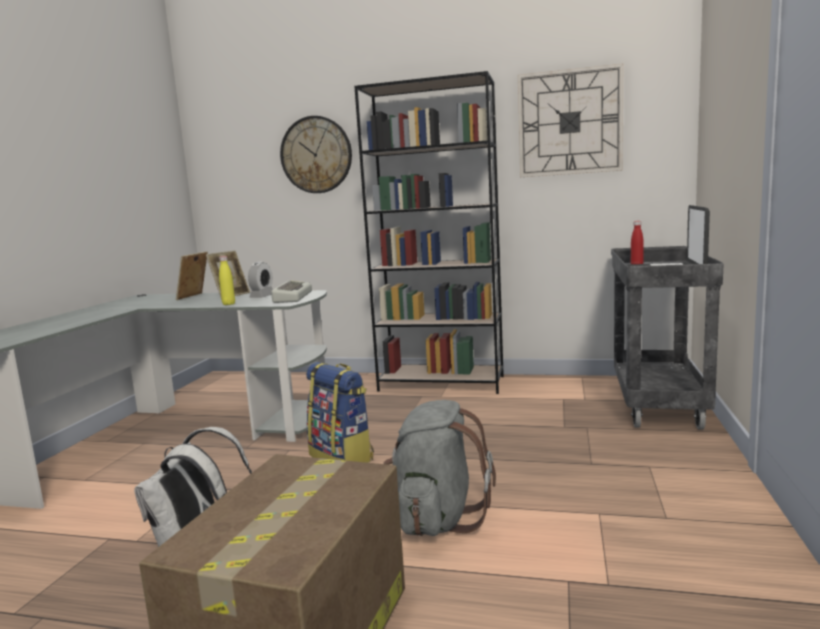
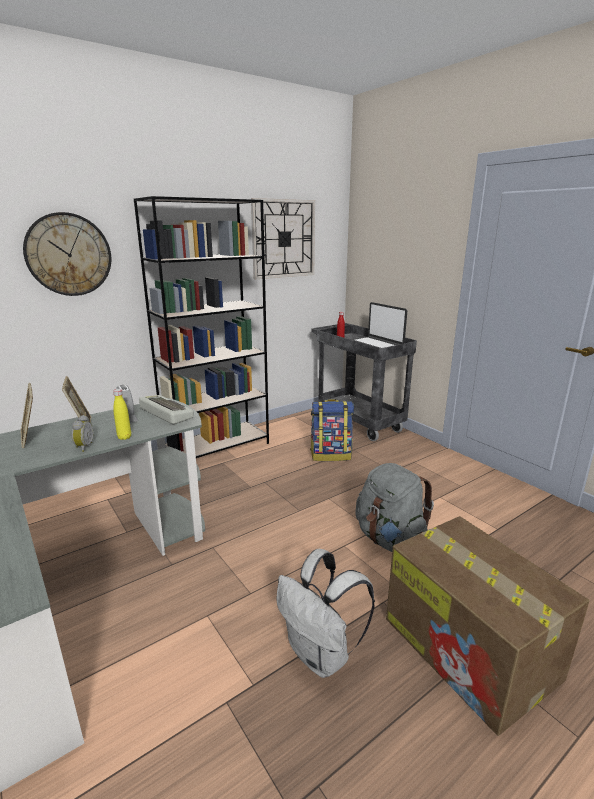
camera: 50 degrees left, 10 degrees up
(197, 304) = (83, 447): none -> alarm clock
(342, 457) = (264, 532): backpack -> backpack (331, 455)

